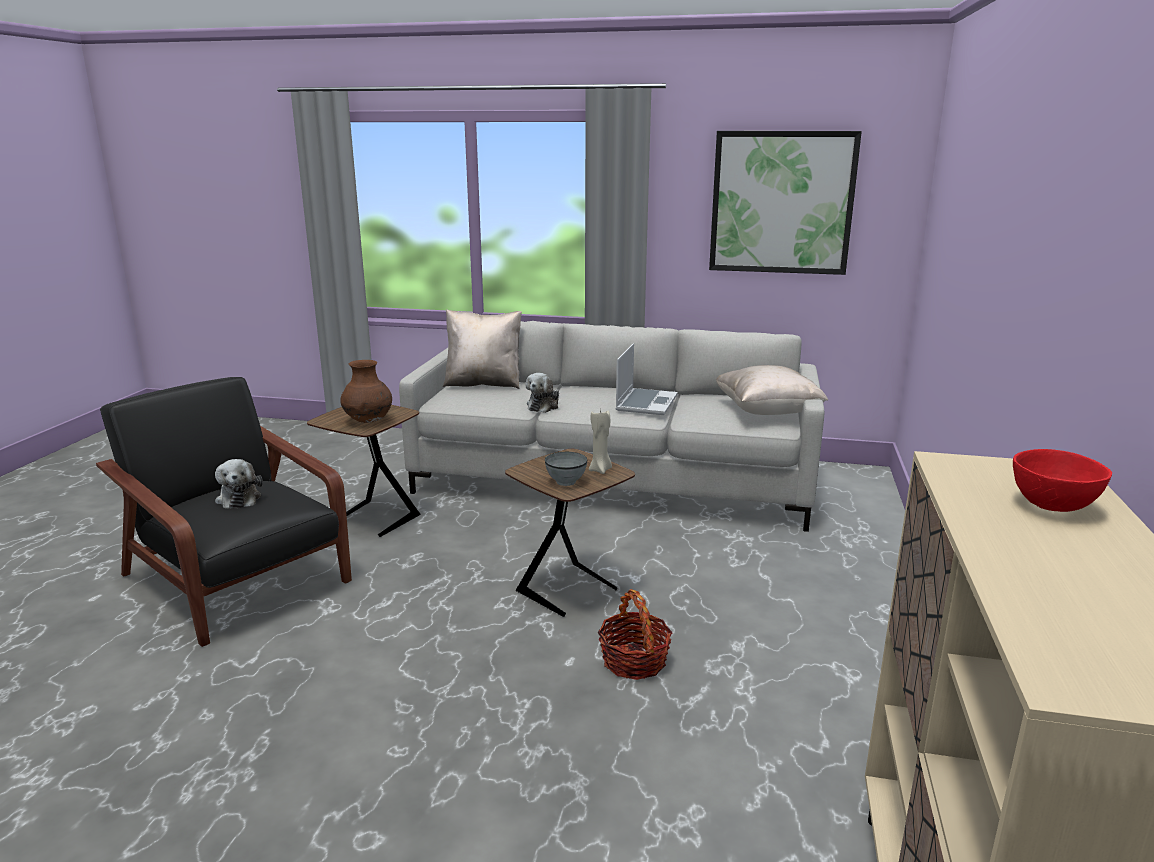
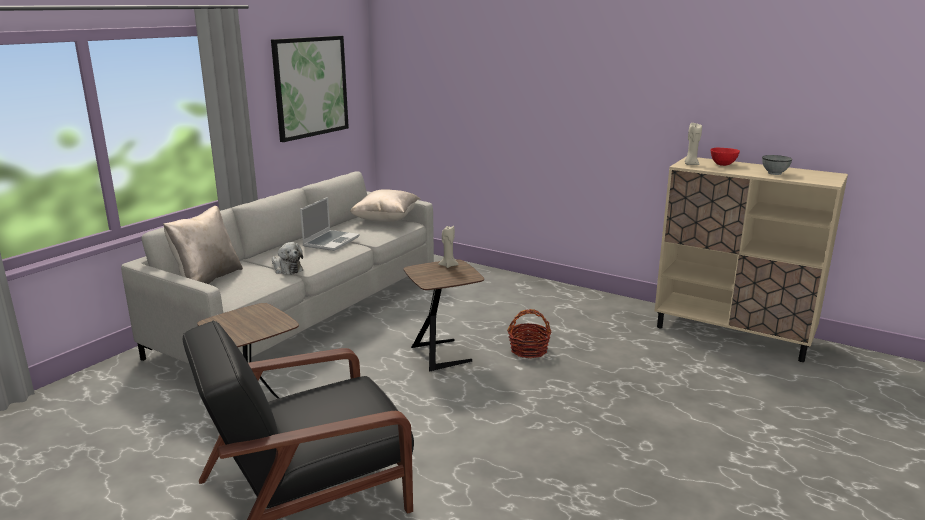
camera: 70 degrees left, 0 degrees up
(239, 498) = (317, 408): plush toy -> none
(368, 421) = (265, 322): brown vase -> none
(566, 482) = (458, 275): grey bowl -> grey bowl (775, 173)
(645, 403) = (331, 241): laptop -> laptop turned 75 degrees clockwise
(979, 470) = (690, 164): none -> beige candle

